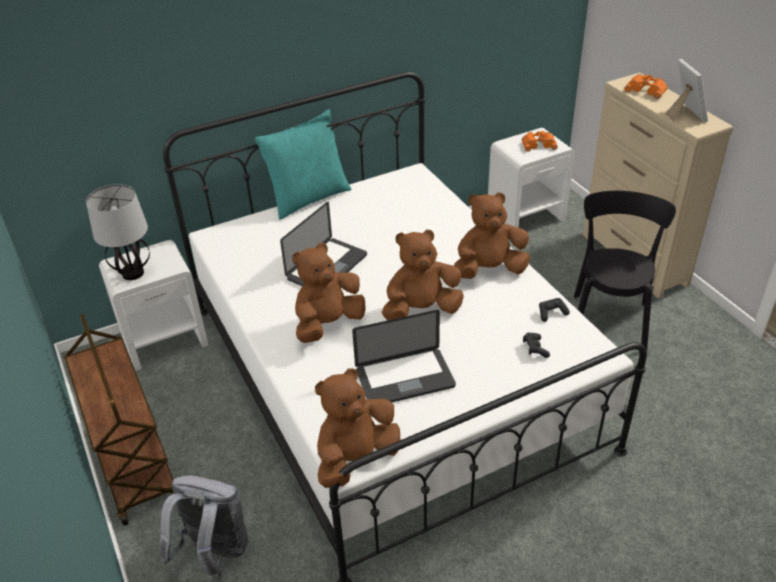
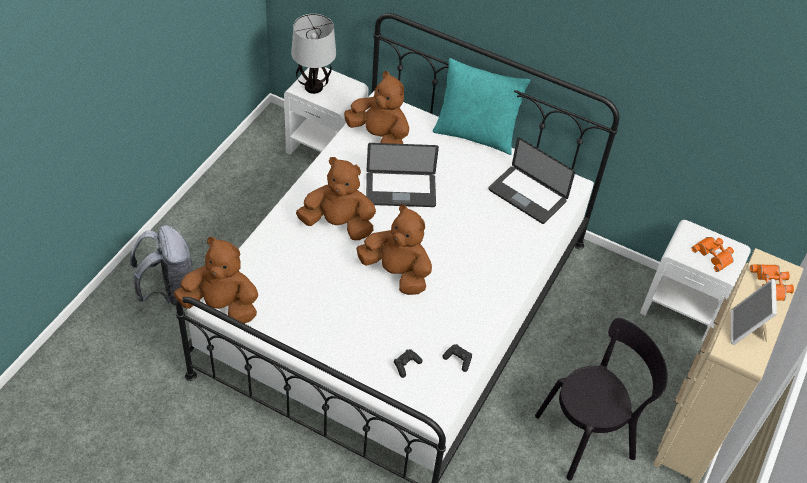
camera: 50 degrees right, 10 degrees up
(133, 463) = (208, 204): brown cart -> none
(405, 378) = (315, 297): laptop -> laptop (527, 195)
(489, 270) = (480, 295): brown plush toy -> brown plush toy (379, 137)
(684, 115) = (746, 330): picture frame -> picture frame turned 150 degrees clockwise

